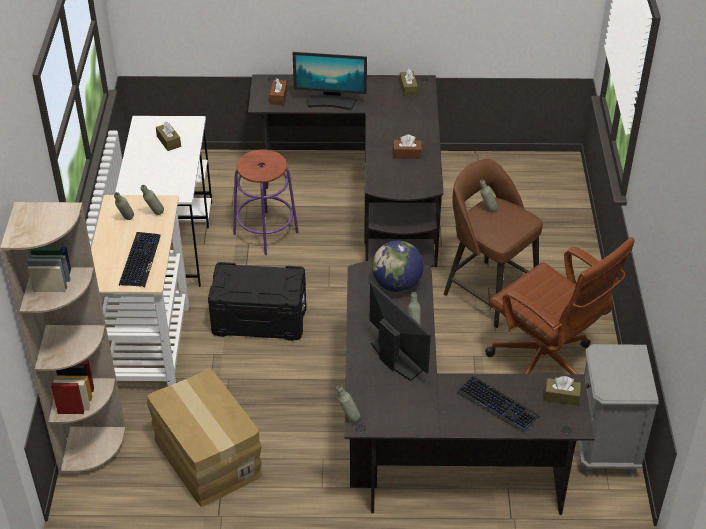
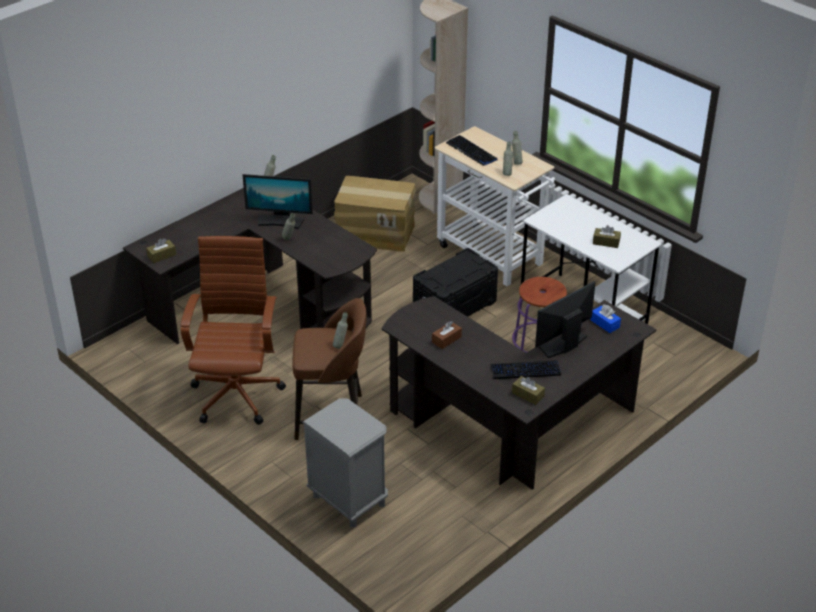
camera: 135 degrees right, 5 degrees down
(278, 97) = (605, 323): brown tissue box -> blue tissue box
(397, 284) = (332, 256): globe -> none
(497, 405) = (195, 232): keyboard -> keyboard (525, 370)
(545, 366) = (237, 393): brown office chair -> brown office chair turned 90 degrees clockwise
(605, 449) = (150, 368): grey nightstand -> grey nightstand (348, 500)

